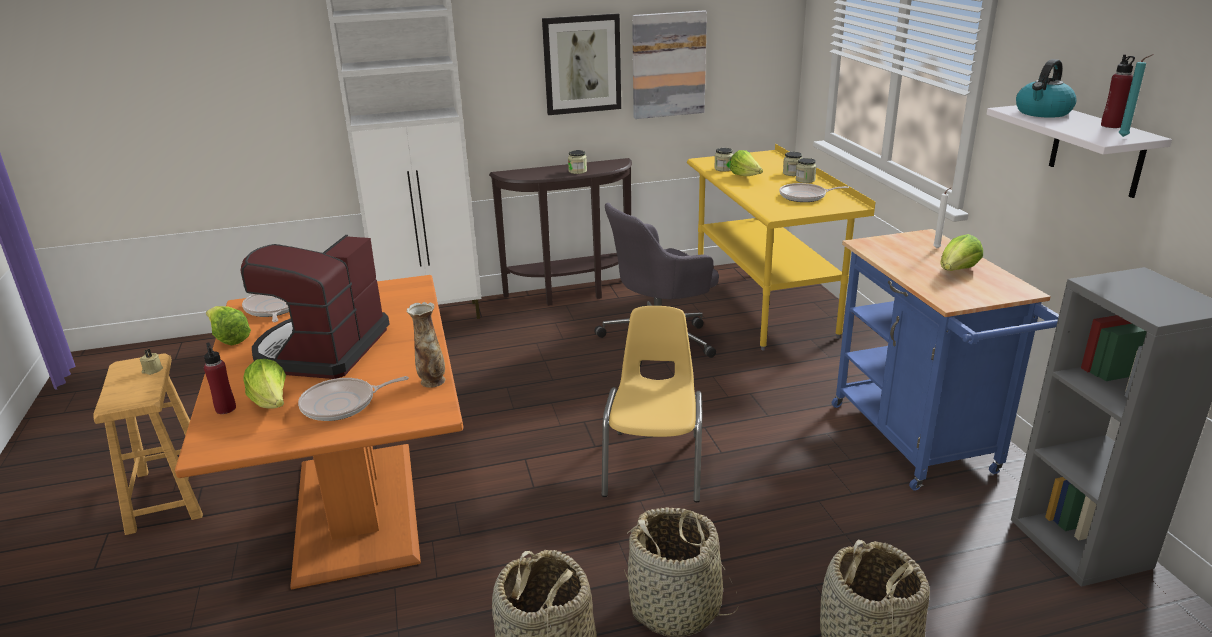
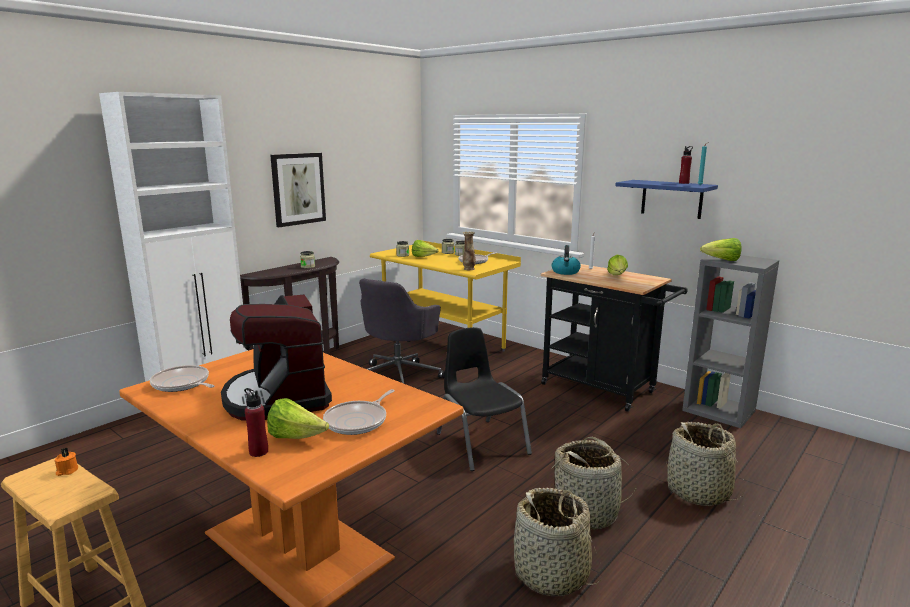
camera: 35 degrees left, 10 degrees down
(152, 370) = (67, 471): beige candle -> orange candle
(229, 338) = (172, 411): lettuce -> lettuce (722, 260)
(432, 381) = (402, 392): vase -> vase (468, 269)
(655, 465) = (481, 443): yellow chair -> black chair
(668, 65) = (351, 189): picture -> none
(919, 444) = (604, 390): blue cart -> black cart
(1043, 113) = (644, 182): kettle -> kettle (565, 272)
(1097, 150) = (671, 199): white shelf -> blue shelf

